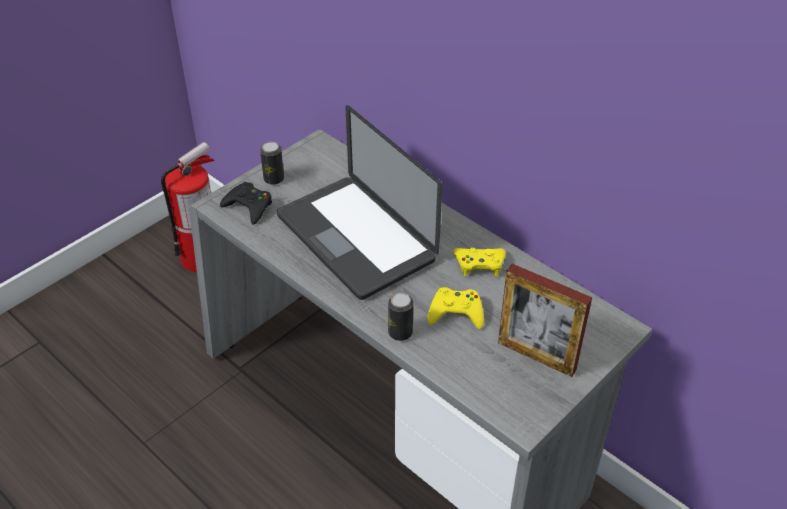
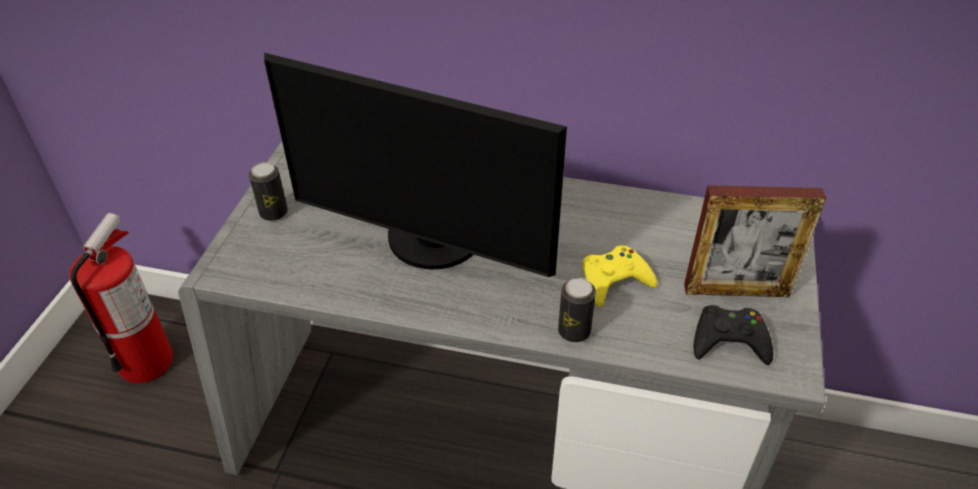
camera: 30 degrees left, 0 degrees up
(249, 206) = (266, 258): black game controller -> black game controller (729, 340)
(355, 238) = (430, 243): laptop -> monitor
(479, 264) = (592, 216): yellow game controller -> none

